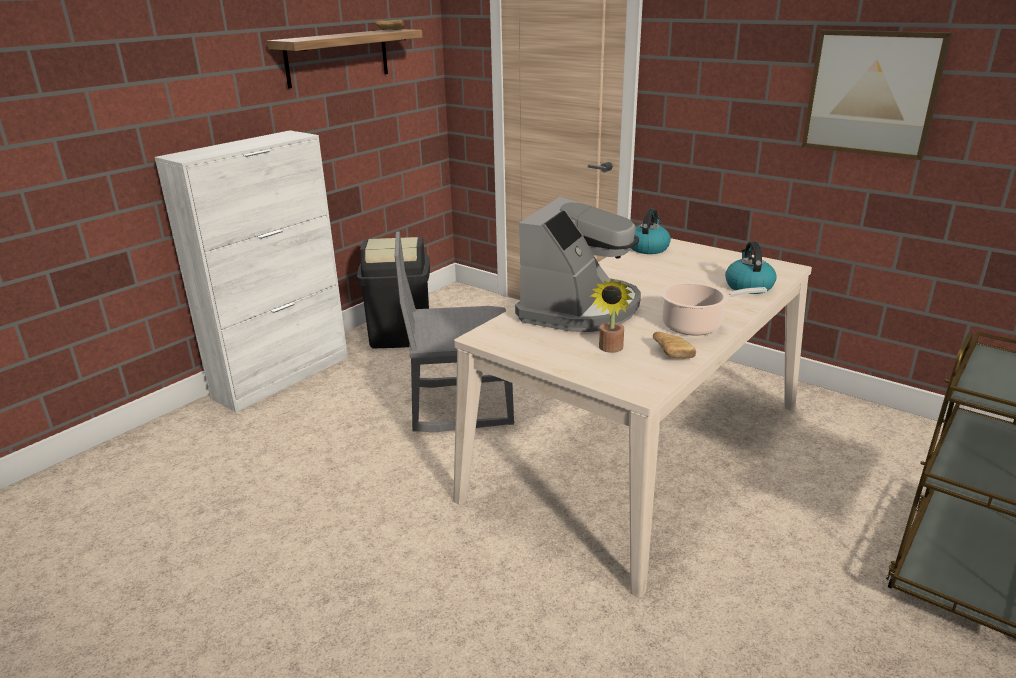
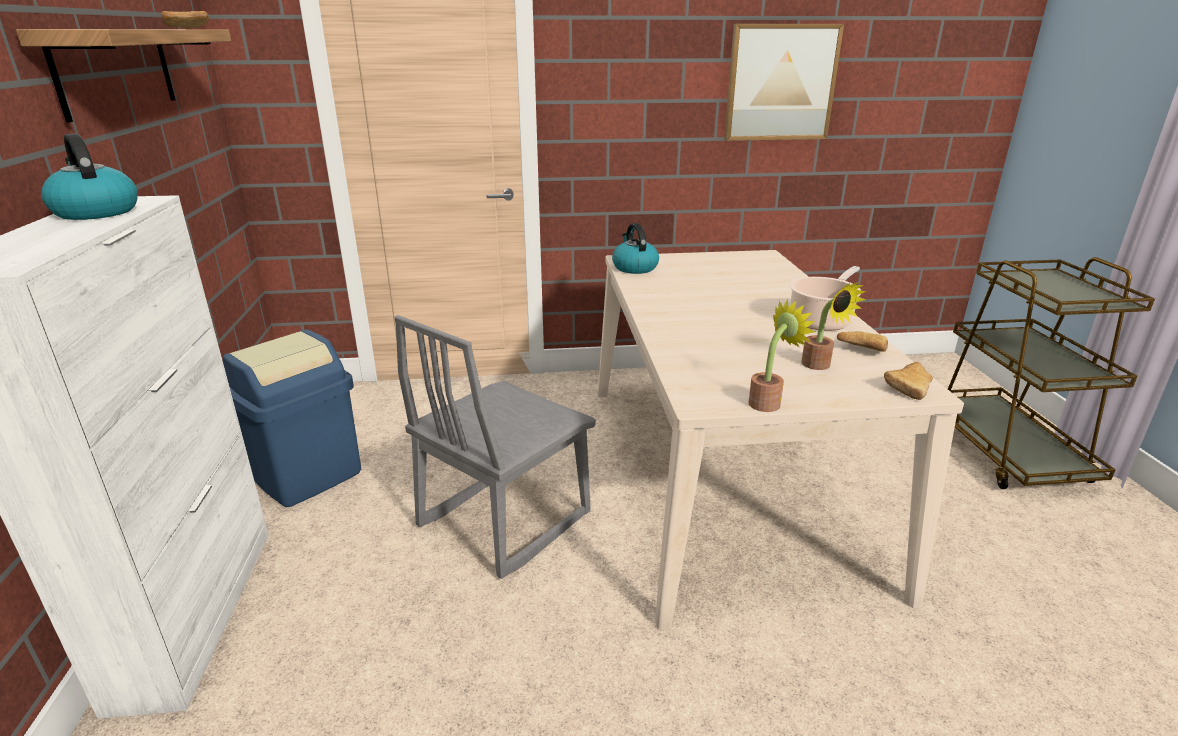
camera: 45 degrees left, 0 degrees up
(400, 335) = (307, 475): black trash can -> blue trash can
(522, 353) = (768, 402): none -> potted plant
(580, 308) = (711, 339): coffee machine -> none
(638, 384) = (909, 387): none -> bread
(748, 286) = (776, 276): kettle -> kettle (95, 212)

